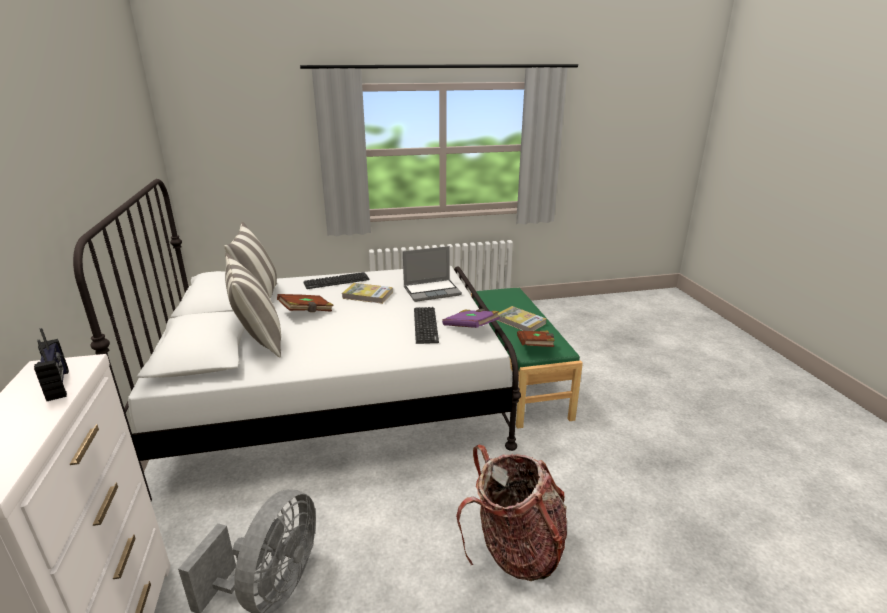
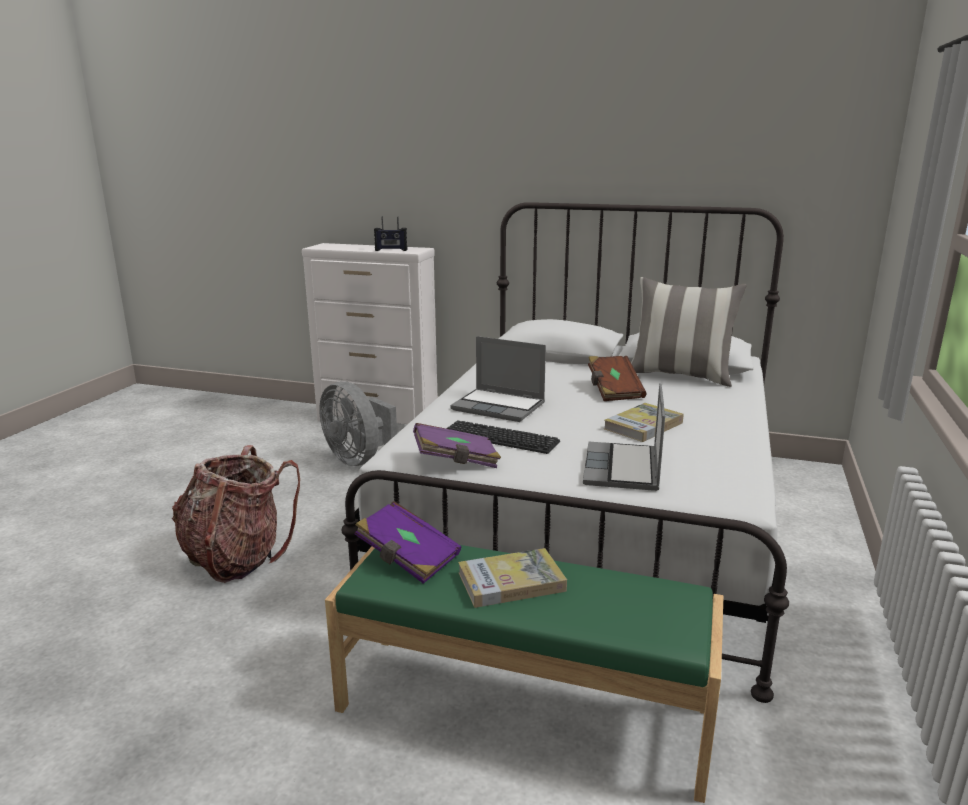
camera: 120 degrees right, 5 degrees down
(258, 341) = (556, 368): pillow -> none
(336, 281) = (719, 417): keyboard -> none
(370, 339) = (500, 407): none -> laptop
(535, 347) = (407, 558): brown book -> purple book

